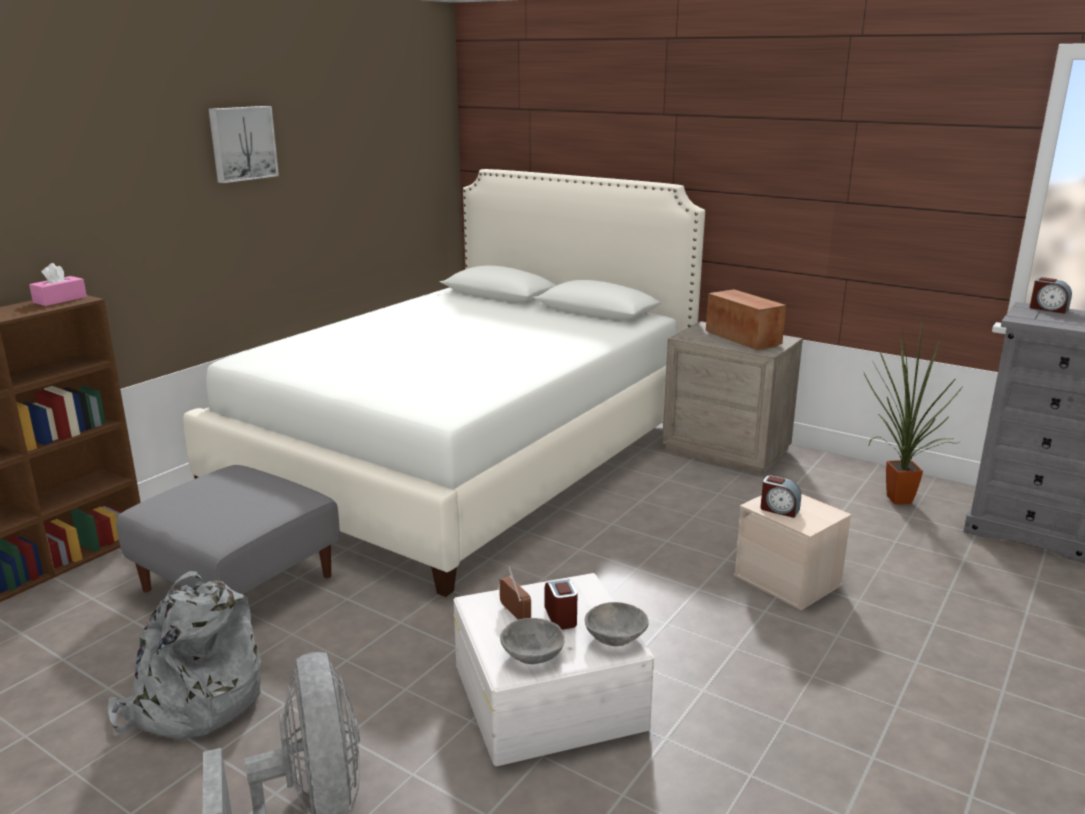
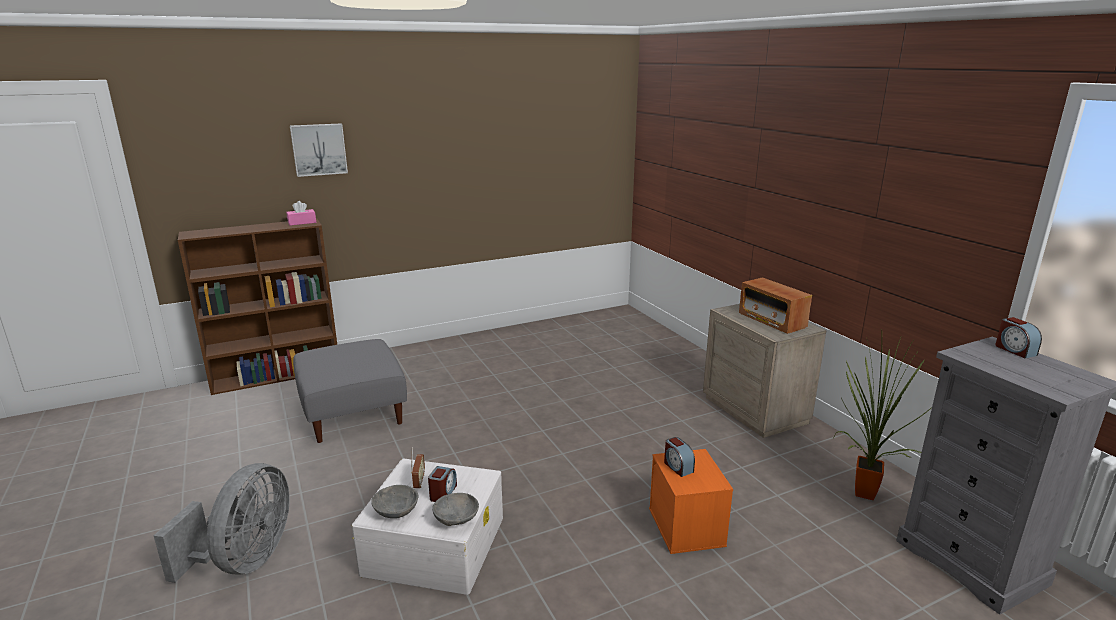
camera: 30 degrees right, 0 degrees up
(193, 703) = (263, 475): grey backpack -> none
(242, 143) = (444, 134): picture -> picture (319, 149)
(467, 457) = (560, 368): white bed -> none
(743, 338) = (771, 321): radio -> radio turned 150 degrees clockwise
(788, 580) = (687, 527): beige storage box -> orange storage box

